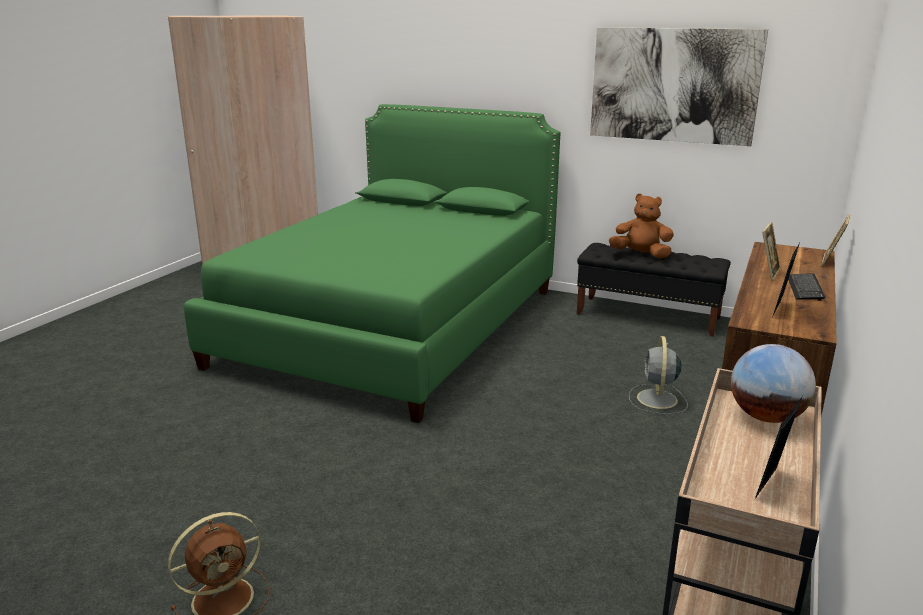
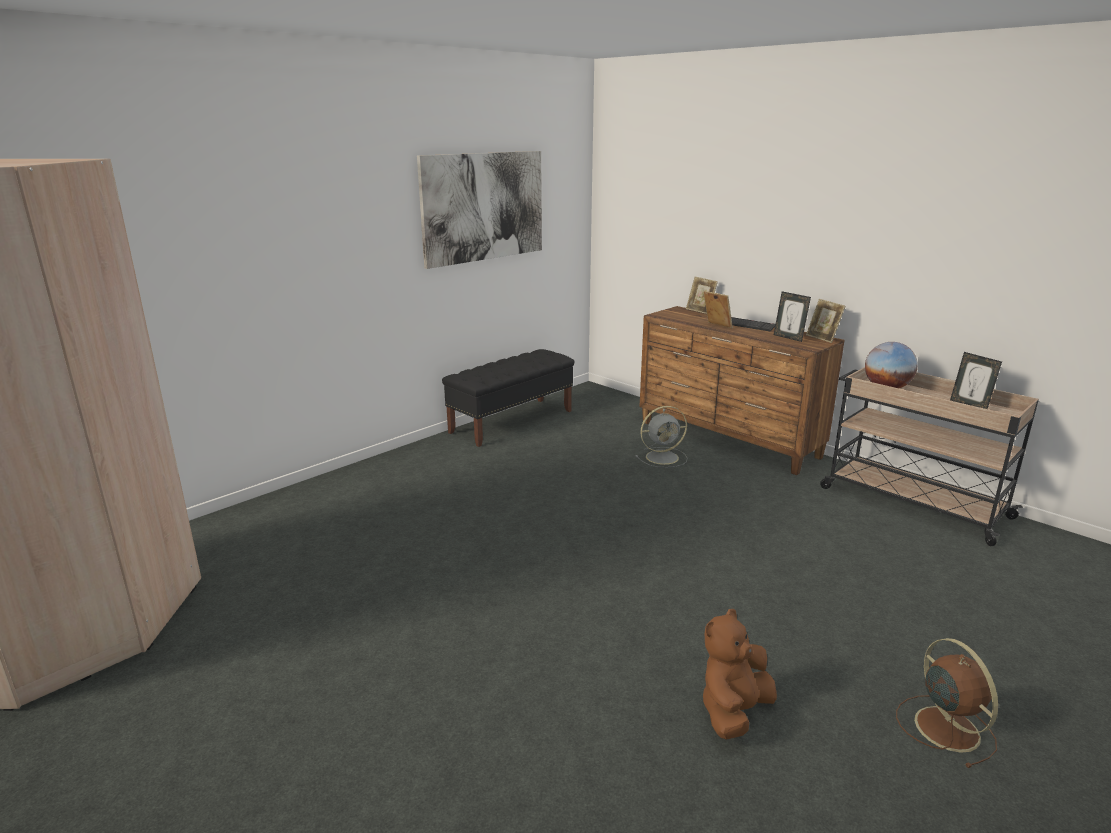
camera: 70 degrees left, 0 degrees up
(394, 325) = (410, 545): green bed -> none
(641, 255) = (503, 368): brown plush toy -> brown plush toy (733, 711)
(657, 400) = (663, 457): grey fan -> grey fan turned 45 degrees counterclockwise
(815, 329) = (822, 338): none -> picture frame

